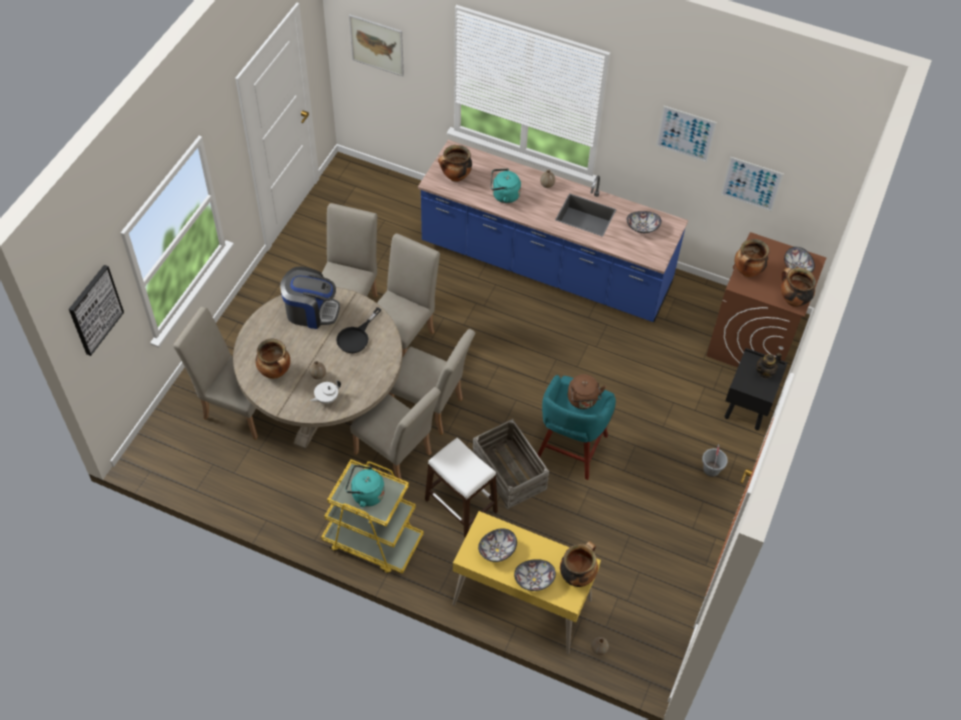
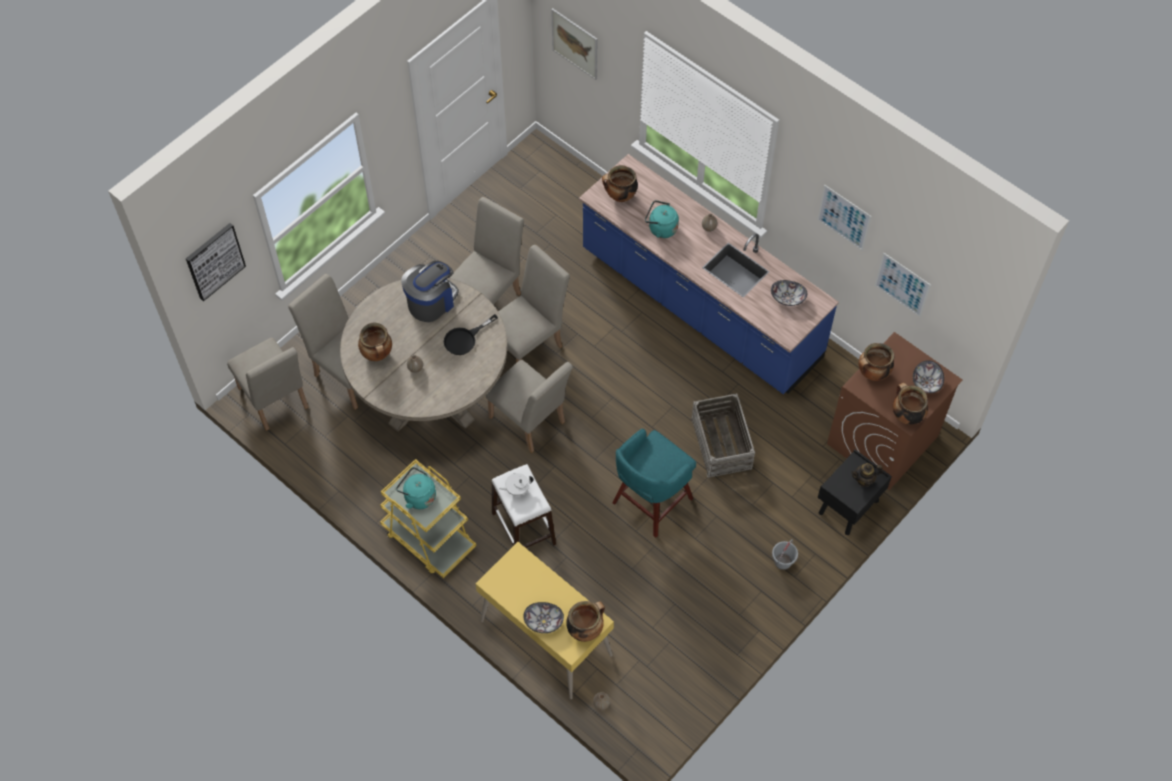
camera: 20 degrees right, 5 degrees up
(311, 311) = (431, 302): coffee machine -> coffee machine turned 75 degrees counterclockwise
(326, 398) = (415, 393): white teapot -> white teapot (517, 489)
(397, 457) = (480, 463): beige chair -> beige chair (275, 402)
(497, 550) = (520, 583): bowl -> none
(509, 472) = (582, 508): crate -> crate (722, 443)
(583, 400) = (661, 461): brown kettle -> none

